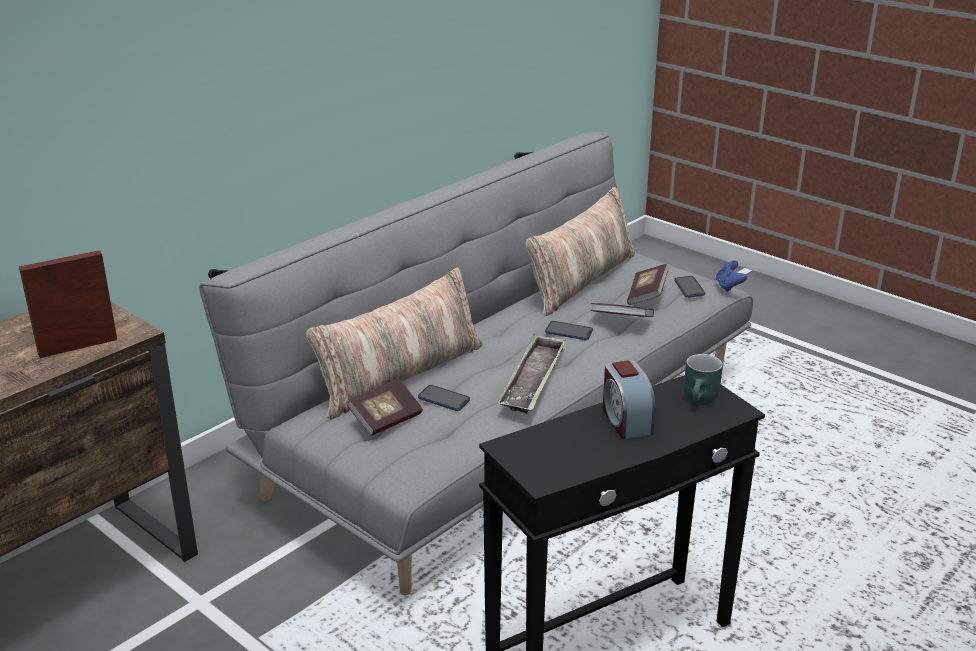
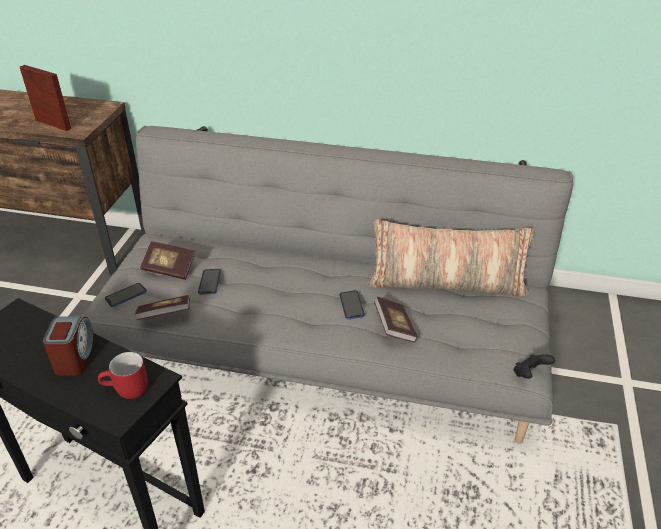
camera: 60 degrees right, 10 degrees up
(400, 375) = (230, 253): pillow -> none
(533, 380) = (263, 313): tray -> none
(625, 420) = (75, 356): alarm clock -> alarm clock turned 135 degrees clockwise
(647, 295) = (456, 327): book -> book (165, 316)
(689, 288) = (497, 349): phone -> phone (126, 295)
(702, 400) = (127, 390): turquoise mug -> red mug
(729, 286) = (529, 374): blue game controller -> black game controller

